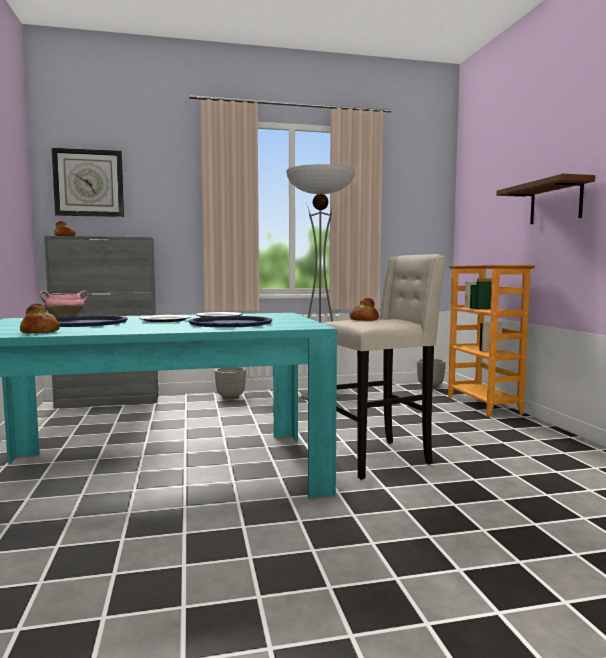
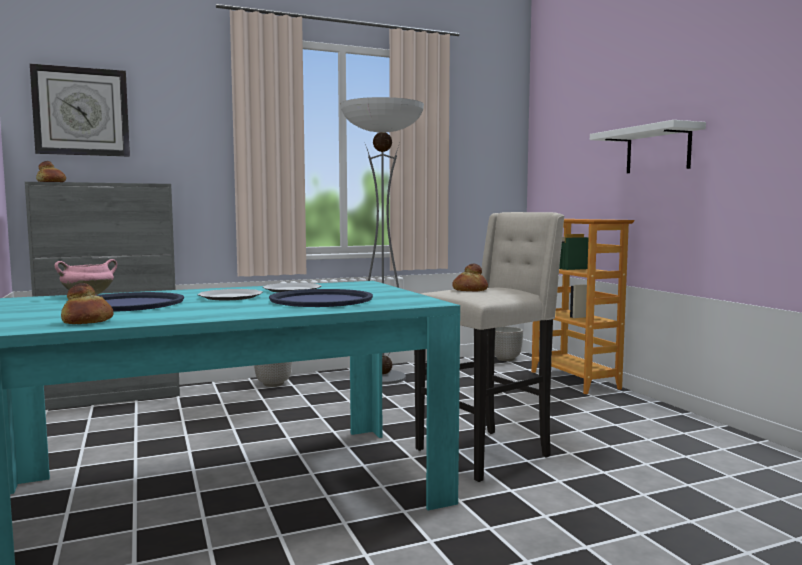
camera: 10 degrees left, 0 degrees up
(555, 202) = (658, 150): brown shelf -> white shelf

